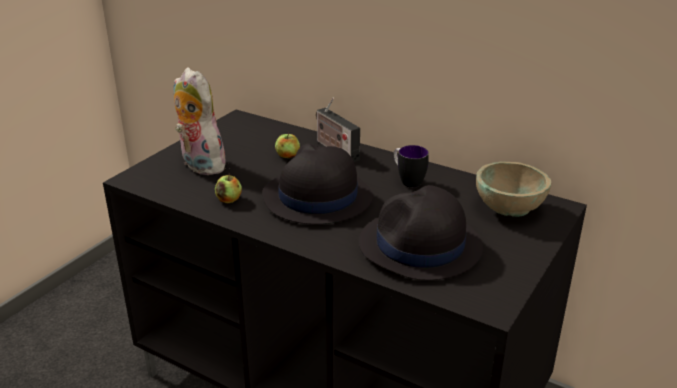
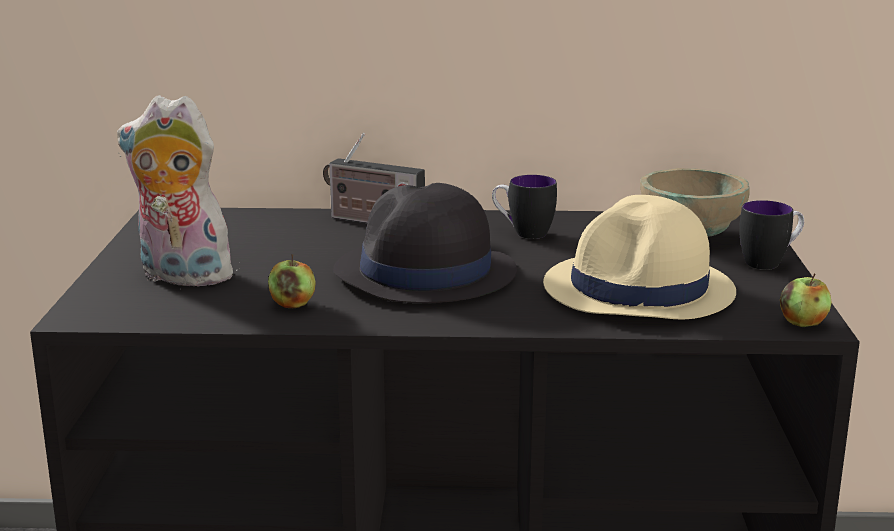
camera: 30 degrees left, 10 degrees down
(287, 156) = (310, 241): apple -> apple (803, 323)
(420, 246) = (639, 291): black hat -> beige hat
(531, 248) = (770, 263): none -> mug

